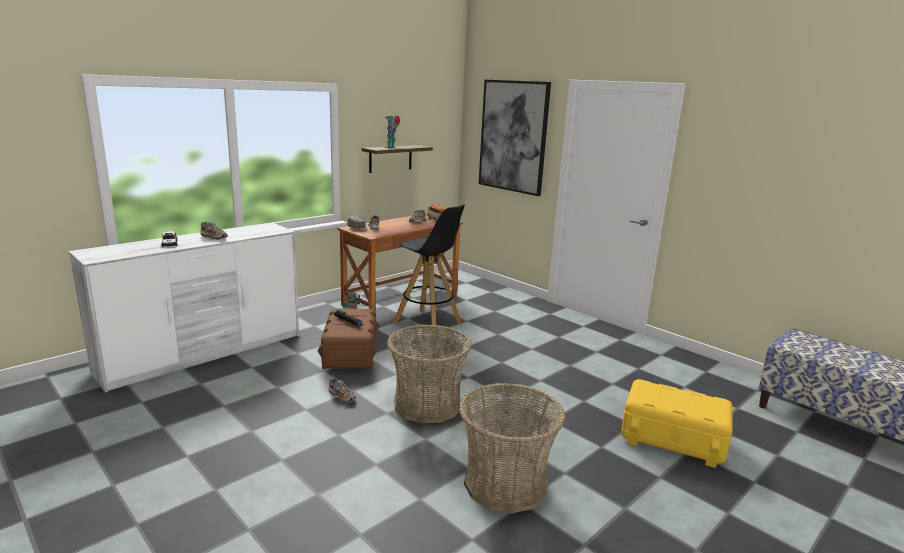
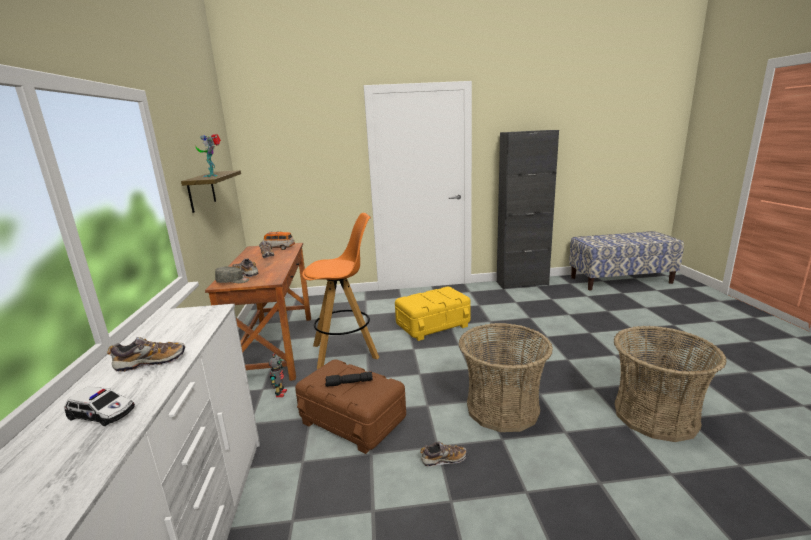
camera: 50 degrees left, 0 degrees up
(428, 323) = (346, 351): black stool -> orange stool
(513, 136) = (307, 148): picture -> none
(672, 439) = (616, 328): yellow storage box -> yellow storage box (433, 325)
(696, 361) = (522, 283): none -> black cabinet

